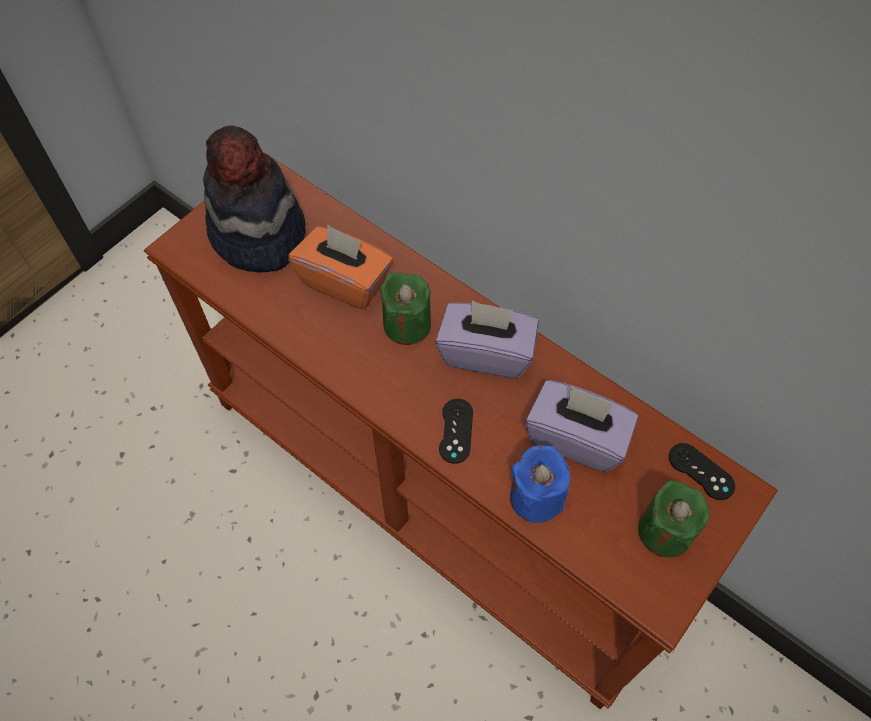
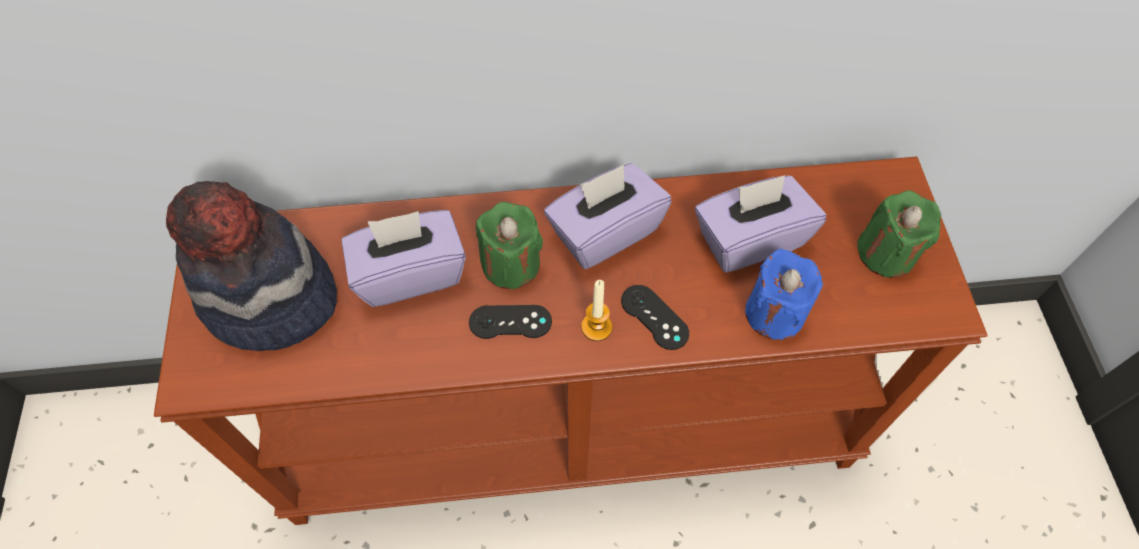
camera: 45 degrees left, 0 degrees up
(345, 281) = (410, 273): orange tissue box -> purple tissue box
(414, 405) = (596, 327): none -> candle
(701, 471) = (859, 187): black game controller -> black game controller (510, 322)

